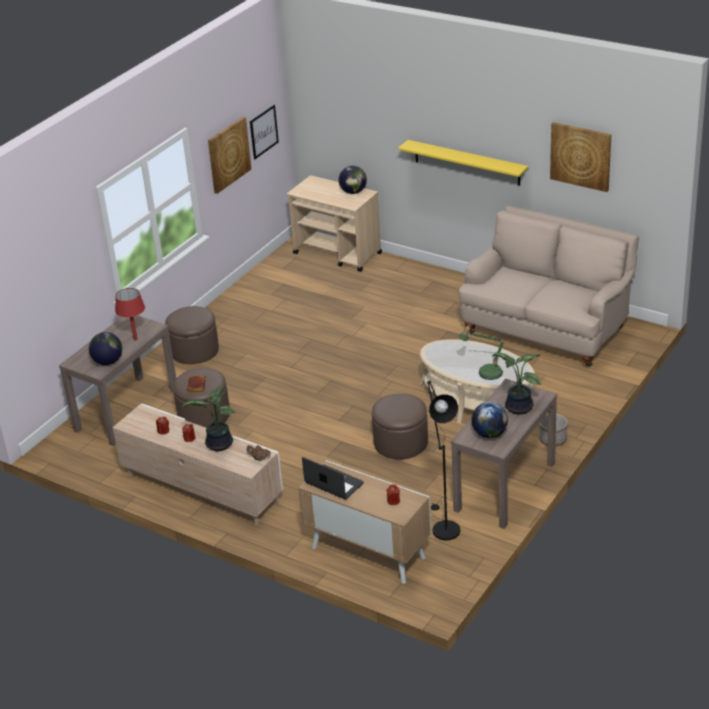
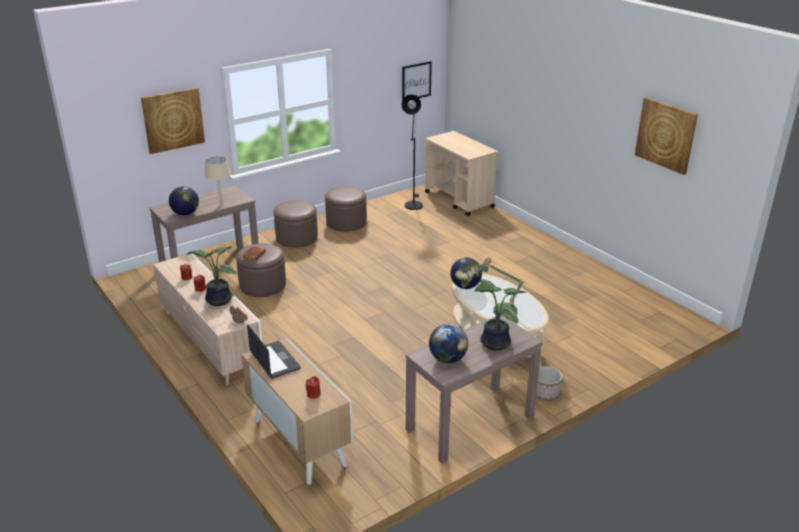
camera: 20 degrees right, 5 degrees down
(135, 339) = (221, 204): red table lamp -> beige table lamp
(228, 154) = (374, 88): picture -> picture (173, 120)
(353, 192) = (478, 147): globe -> globe (465, 286)
(400, 442) = (402, 353): brown ottoman -> brown ottoman (346, 222)
(443, 527) = (385, 442): black floor lamp -> black floor lamp (413, 204)
(467, 163) = (568, 132): yellow shelf -> none
(547, 328) = (600, 296): beige sofa -> none

